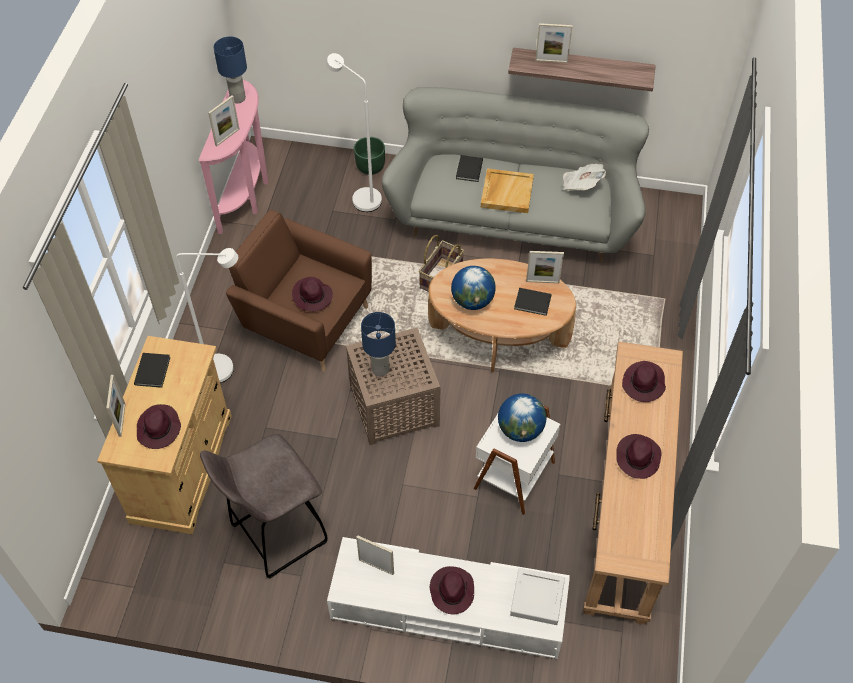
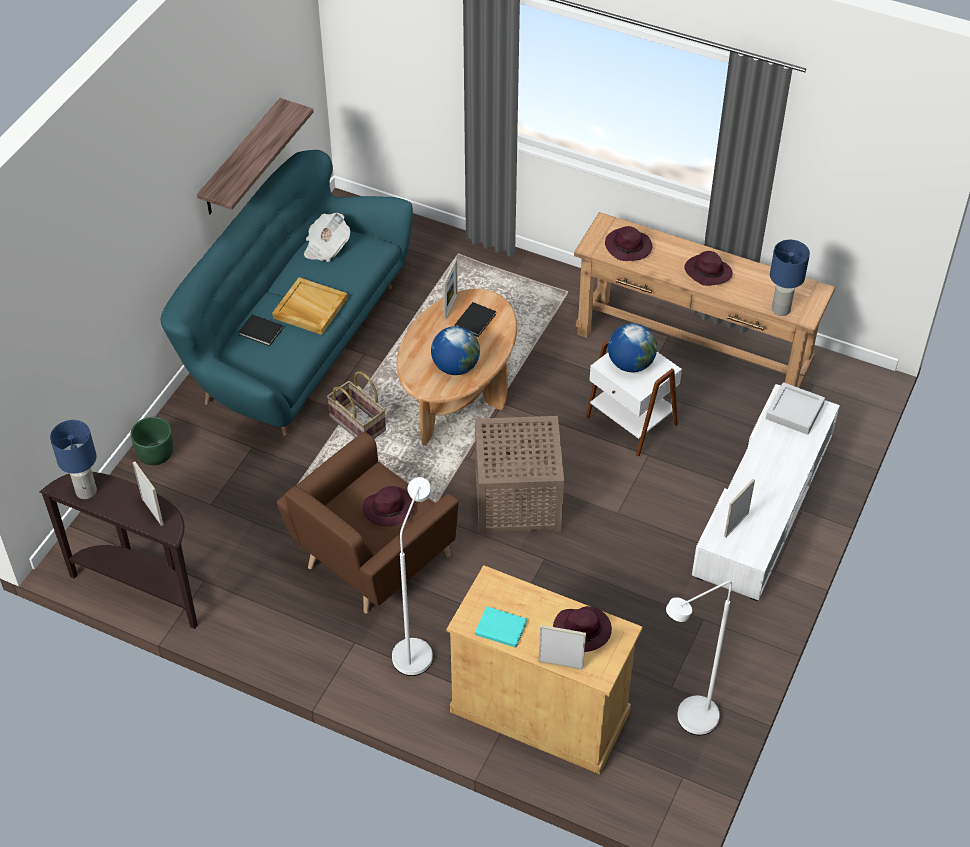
camera: 75 degrees left, 5 degrees down
(153, 370) = (500, 627): black book -> turquoise book
(247, 195) = (142, 588): pink console table -> brown console table
(276, 535) = (650, 633): grey stool -> none
(361, 196) = (201, 472): white floor lamp -> white floor lamp (688, 722)
(380, 369) = (520, 460): blue table lamp -> blue table lamp (780, 309)
(451, 590) = (774, 471): purple hat -> none
(513, 216) = (295, 342): grey sofa -> turquoise sofa
(551, 61) = (235, 170): picture frame -> none

